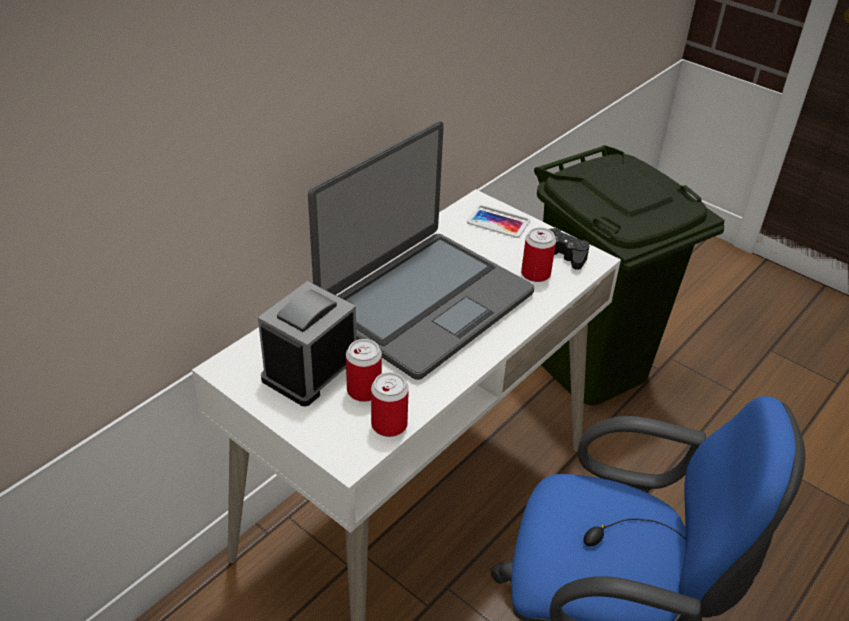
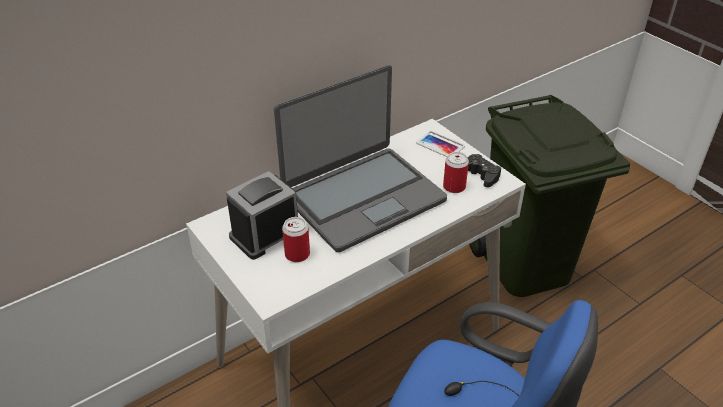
camera: 15 degrees right, 0 degrees up
(389, 424) = (306, 281): can -> none

